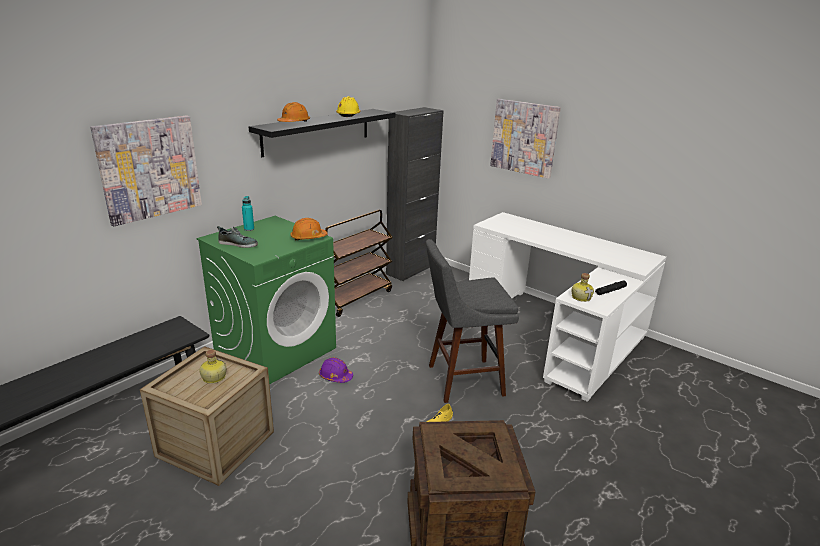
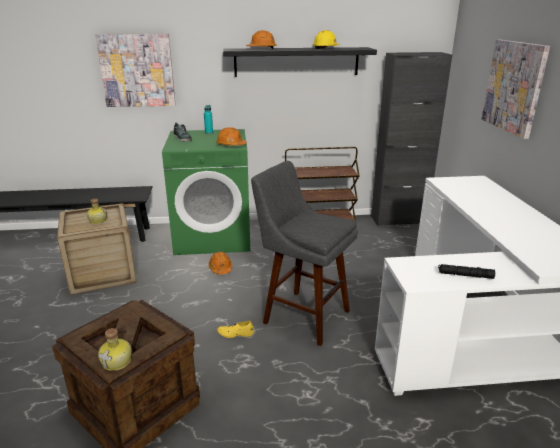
camera: 45 degrees right, 0 degrees up
(335, 376) = (220, 268): purple hard hat -> orange hard hat
(581, 297) = (414, 267): bottle -> bottle (118, 361)

